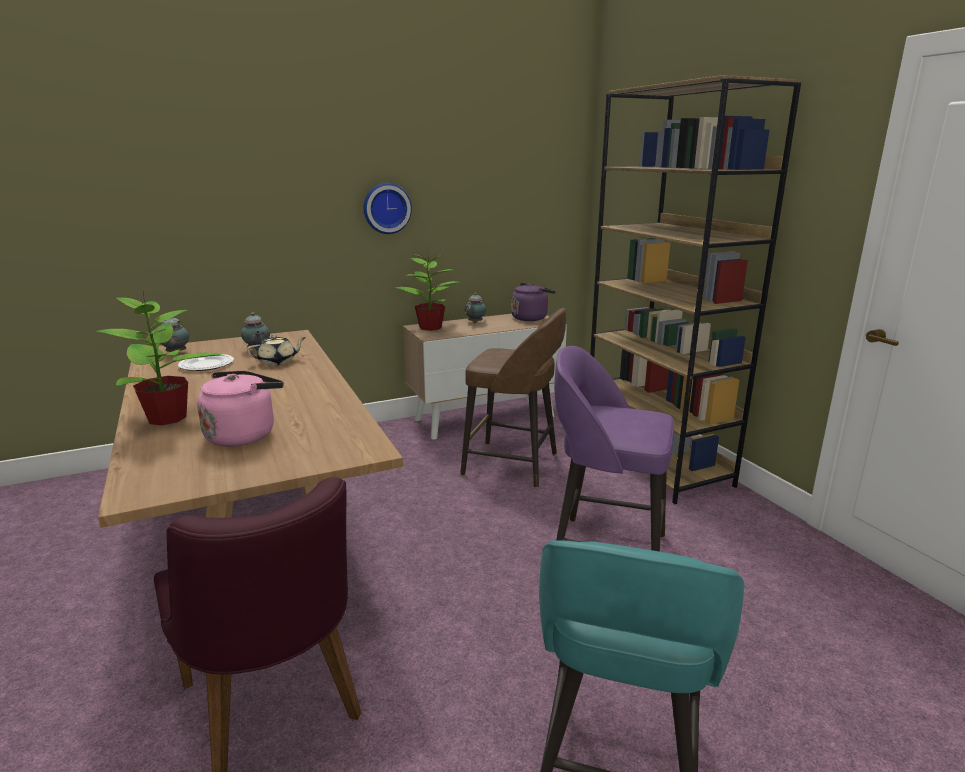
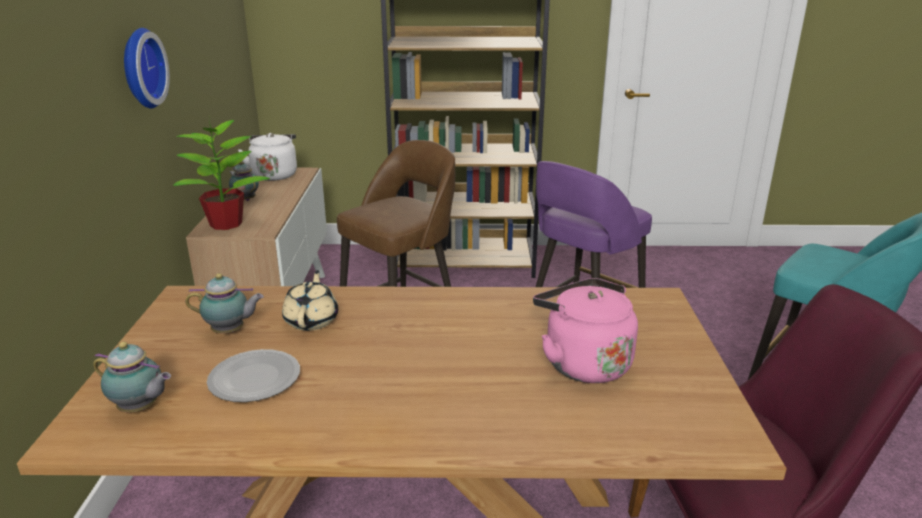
camera: 65 degrees left, 5 degrees up
(167, 418) = (487, 418): potted plant -> none
(531, 318) = (274, 175): purple kettle -> white kettle

